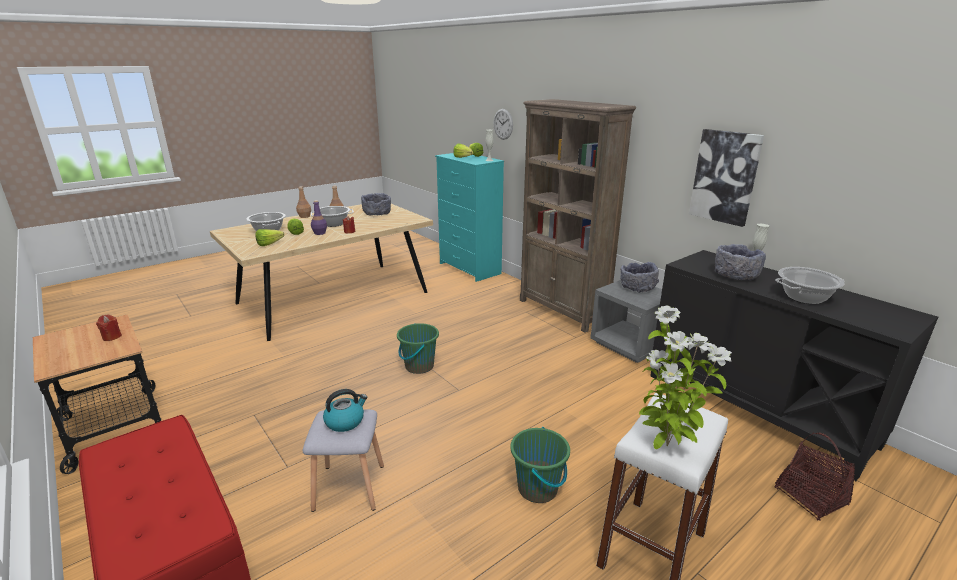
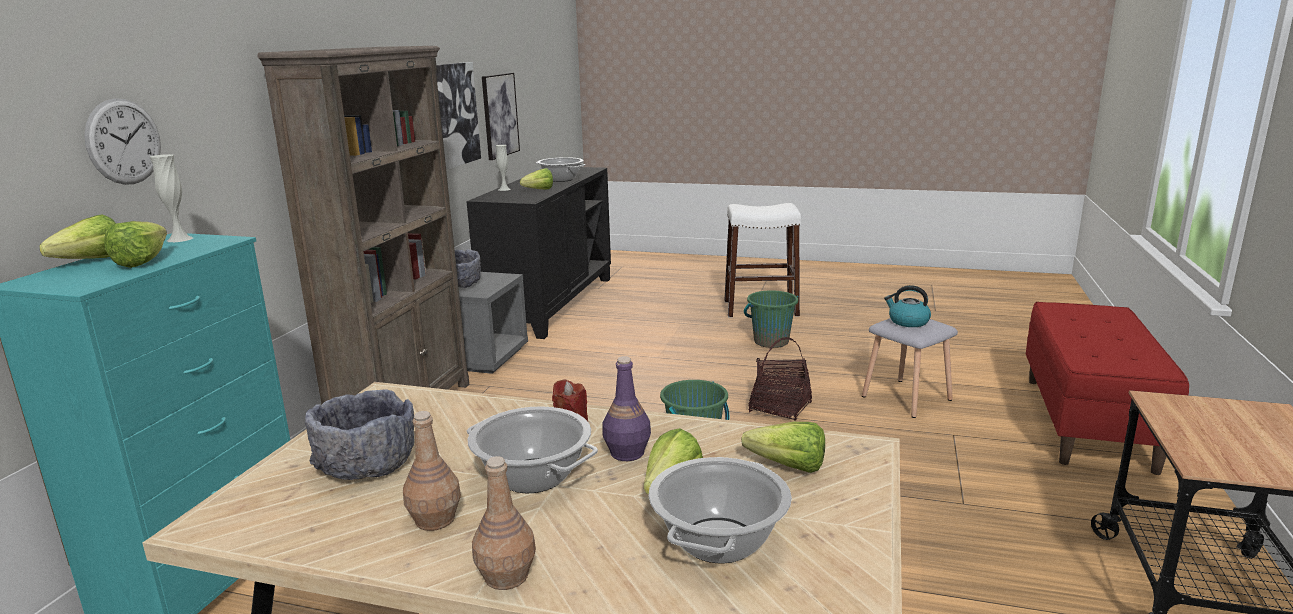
camera: 125 degrees left, 5 degrees down
(112, 337) = (1193, 431): red candle -> none
(665, 447) = (784, 206): potted plant -> none
(735, 275) = (536, 190): grey bowl -> lettuce
(810, 497) = (644, 286): basket -> basket (780, 407)
(817, 204) = (500, 115): none -> picture

